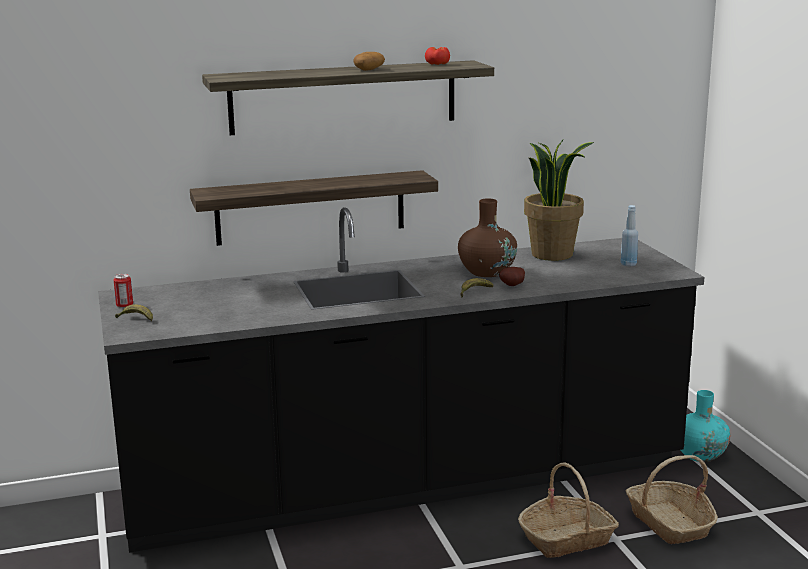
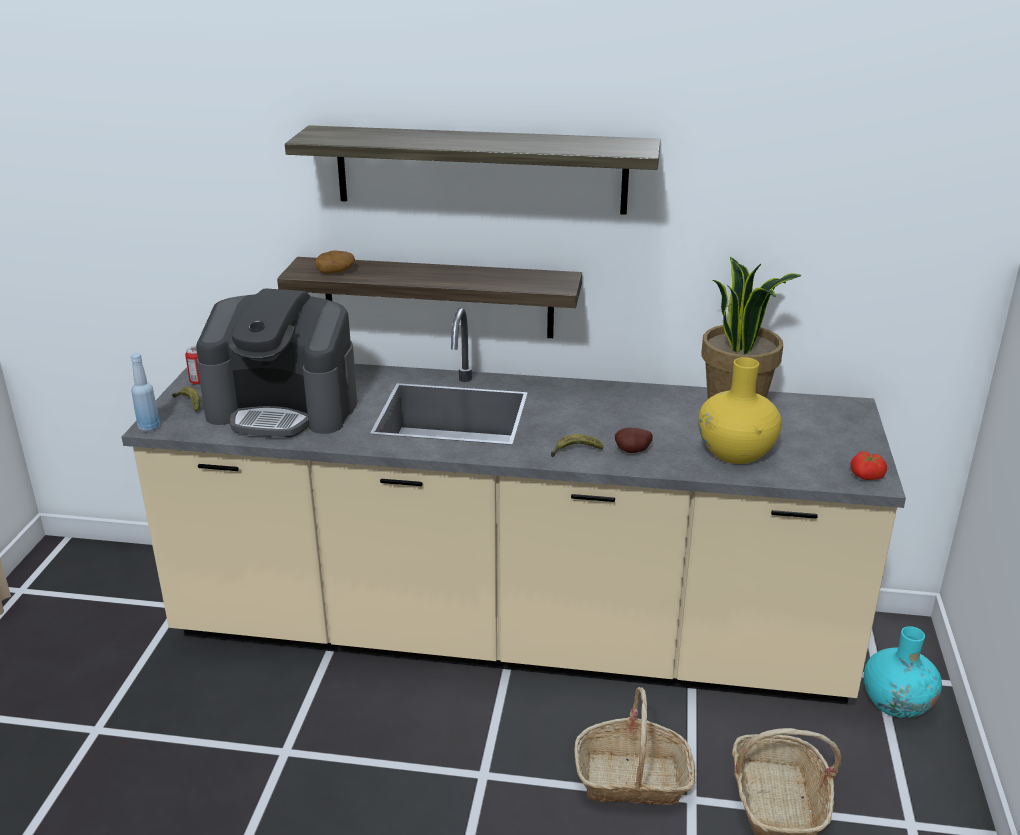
camera: 25 degrees right, 10 degrees up
(222, 308) = (284, 408): none -> coffee machine
(369, 69) = (496, 142): potato -> potato (336, 272)
(406, 485) = (510, 636): black counter -> beige counter
(437, 64) = (597, 142): tomato -> tomato (866, 476)
(487, 272) = (624, 420): brown vase -> none
(579, 275) = (735, 453): none -> yellow vase
(628, 264) = (819, 449): blue bottle -> blue bottle (149, 427)

